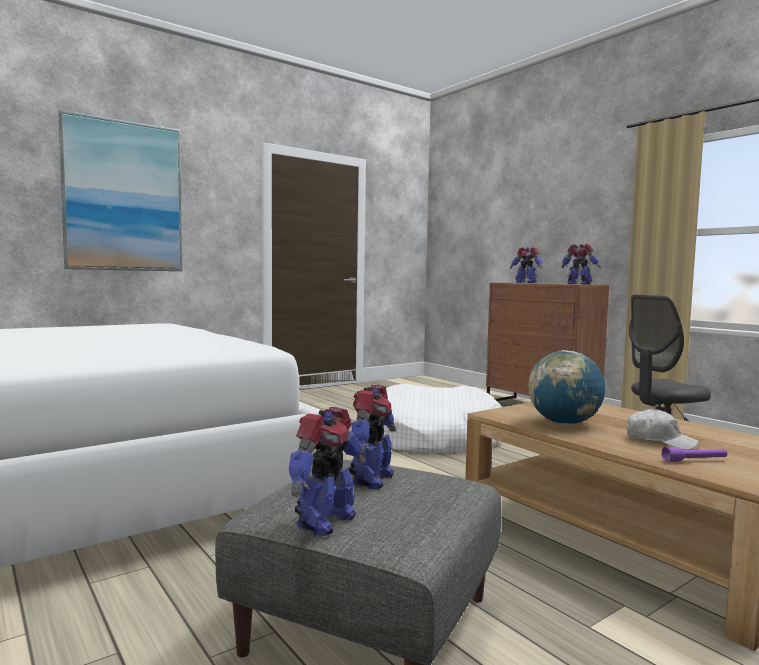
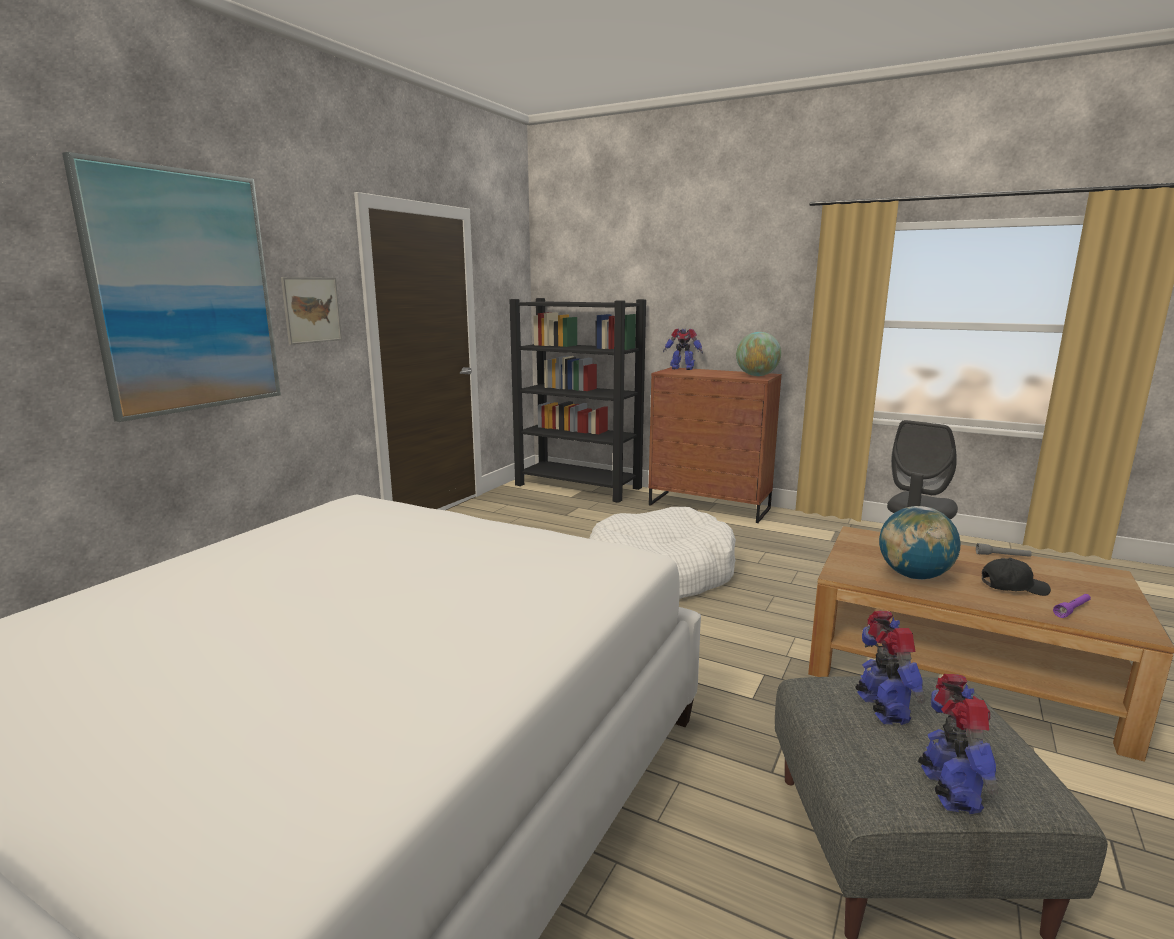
camera: 25 degrees left, 10 degrees up
(216, 218) = (311, 310): none -> picture
(443, 386) = (578, 486): none -> black bookcase
(579, 284) = (756, 376): toy robot -> globe
(659, 441) = (1013, 586): white cap -> black cap
(697, 427) = (1002, 556): none -> grey flashlight

